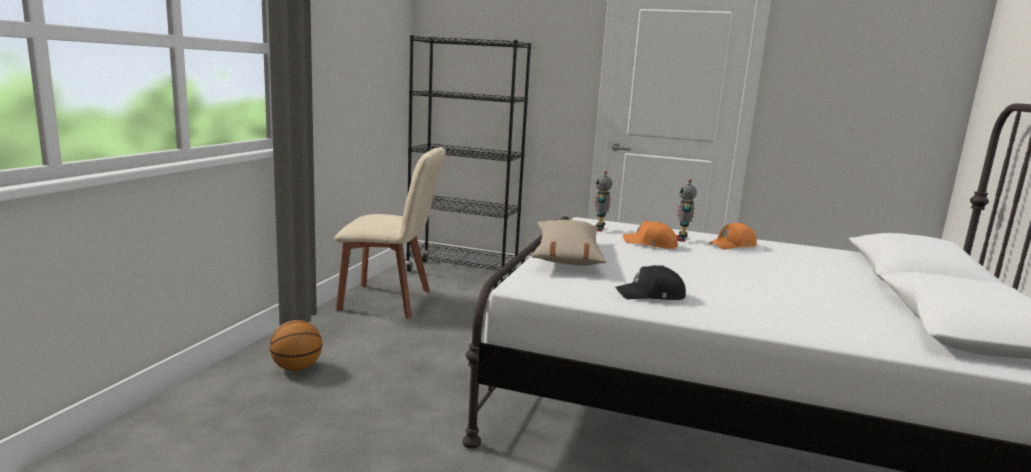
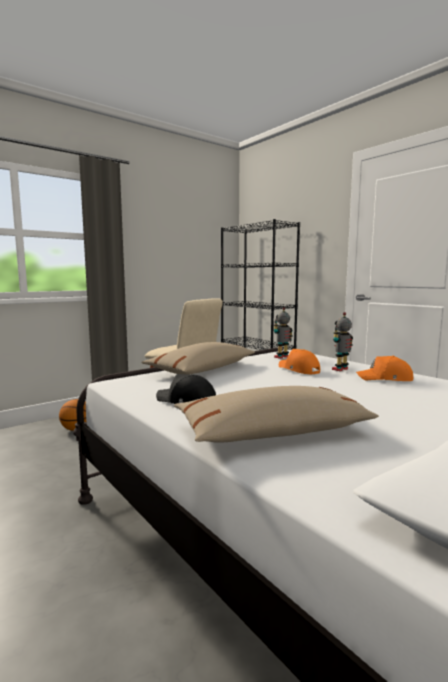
camera: 35 degrees right, 5 degrees down
(772, 309) = (273, 431): none -> beige pillow

